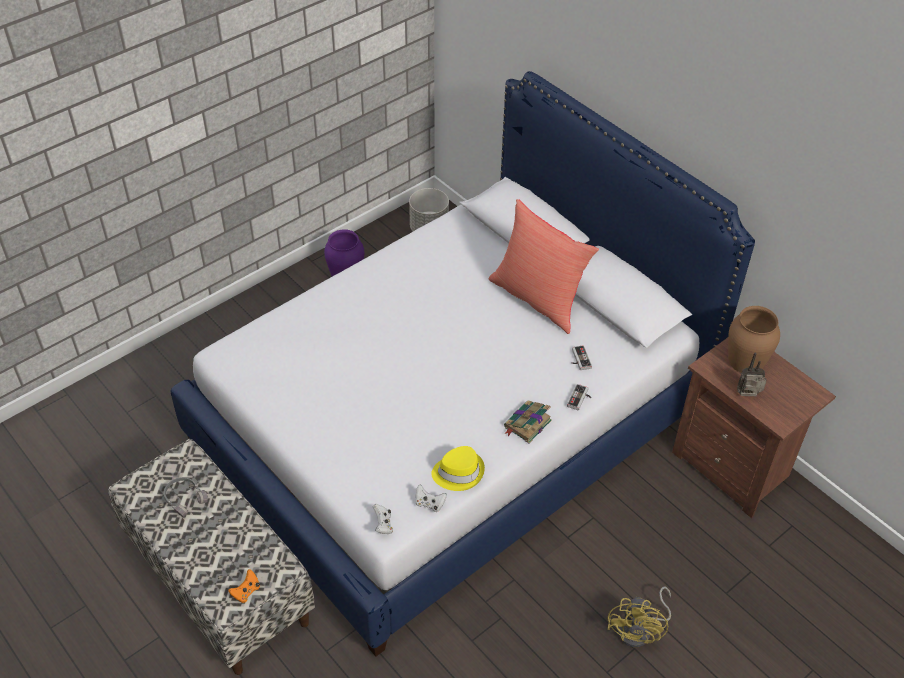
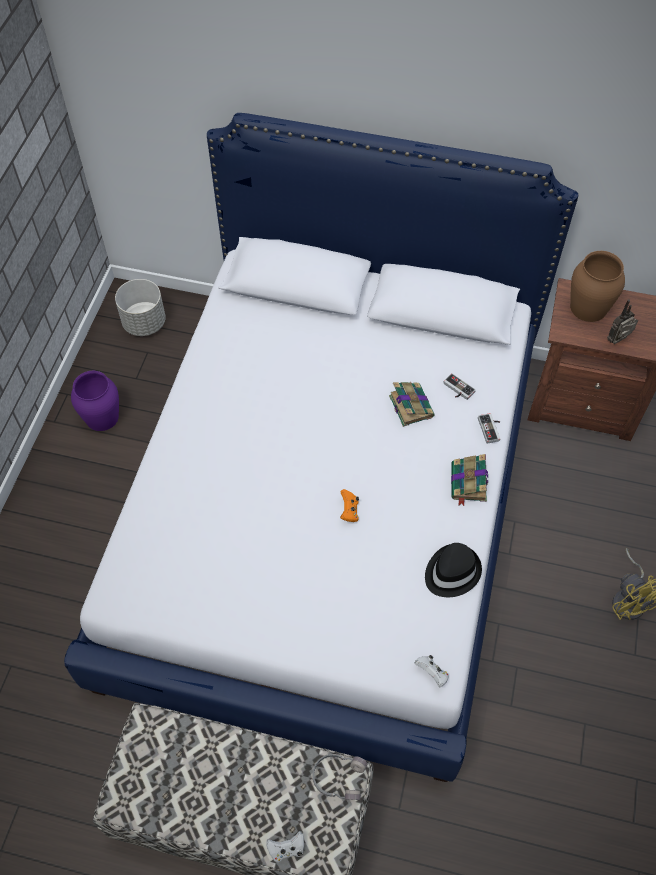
camera: 35 degrees left, 10 degrees up
(185, 498) = (186, 772): grey headphones -> grey headphones (338, 777)
(246, 591) = (333, 826): orange game controller -> orange game controller (349, 511)
(429, 504) = (454, 622): white game controller -> white game controller (286, 849)
(458, 472) = (451, 572): yellow hat -> black hat
(532, 351) = (410, 405): none -> book
(538, 298) = (370, 348): red pillow -> none

